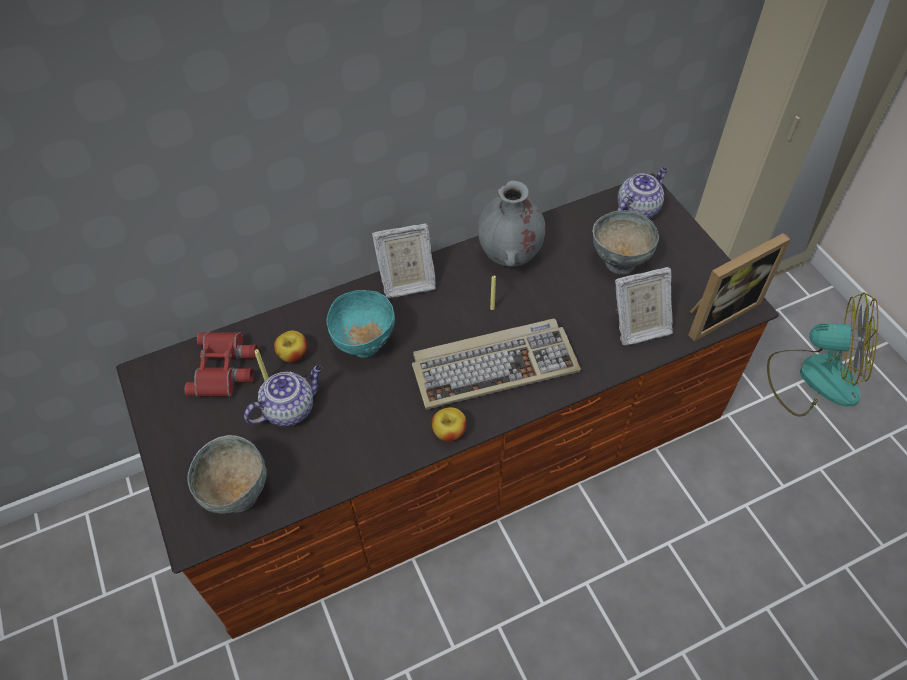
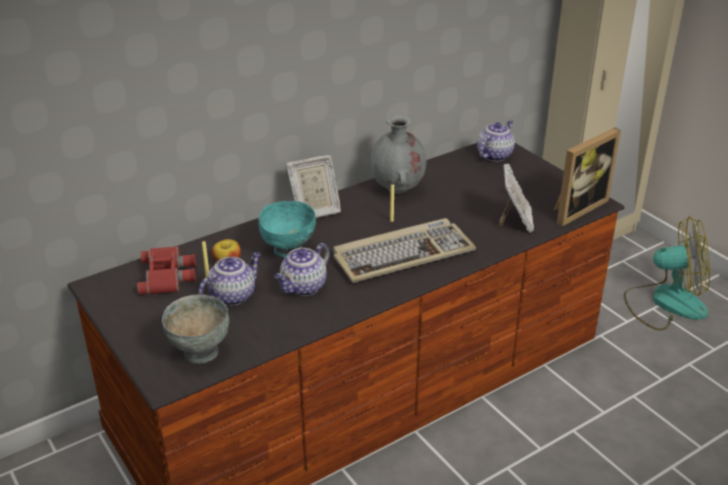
camera: 10 degrees left, 20 degrees down
(370, 406) = (303, 287): none -> teapot
(449, 432) = (376, 297): apple -> none
(619, 263) = (489, 186): grey bowl -> none
(638, 327) = (515, 222): picture frame -> picture frame turned 60 degrees counterclockwise

